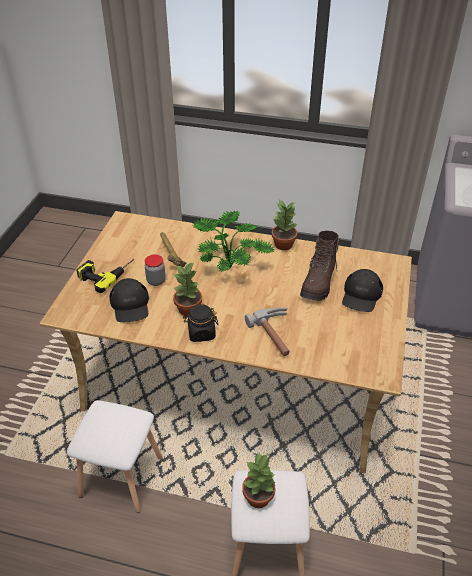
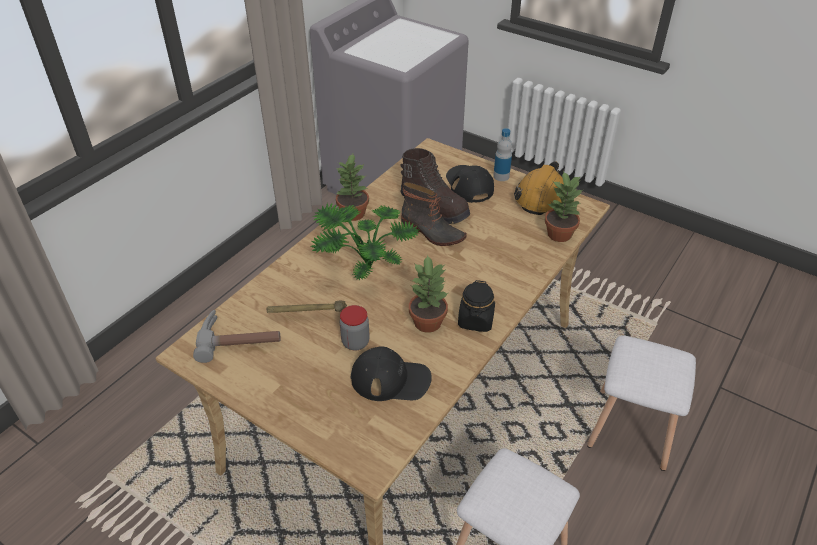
camera: 70 degrees left, 0 degrees up
(106, 273) = (305, 395): power drill -> none
(259, 497) = (649, 374): potted plant -> potted plant (559, 234)
(277, 335) = (503, 259): hammer -> hammer (240, 338)
(285, 288) = (432, 233): none -> boot
(361, 295) = (469, 185): black cap -> black cap turned 150 degrees counterclockwise
(377, 342) = (541, 197): none -> orange hard hat
(388, 311) = (501, 176): none -> bottle

